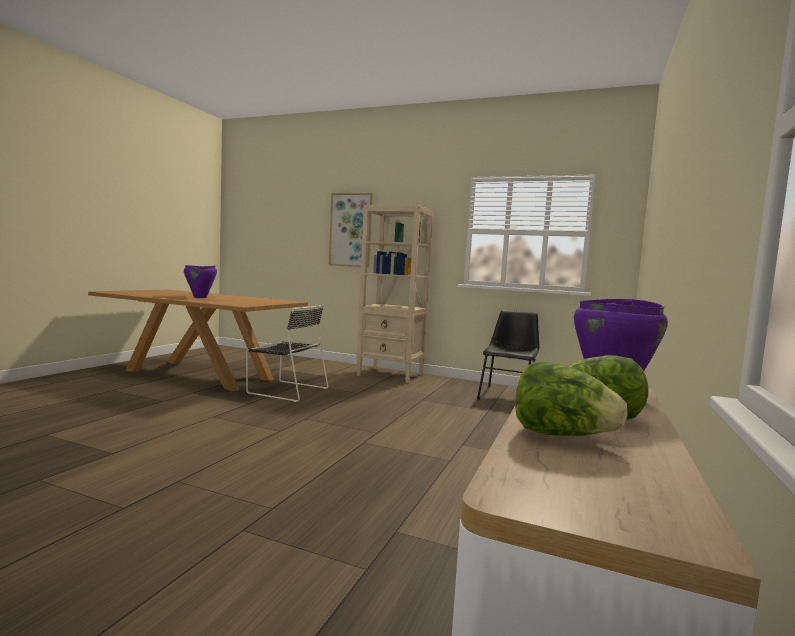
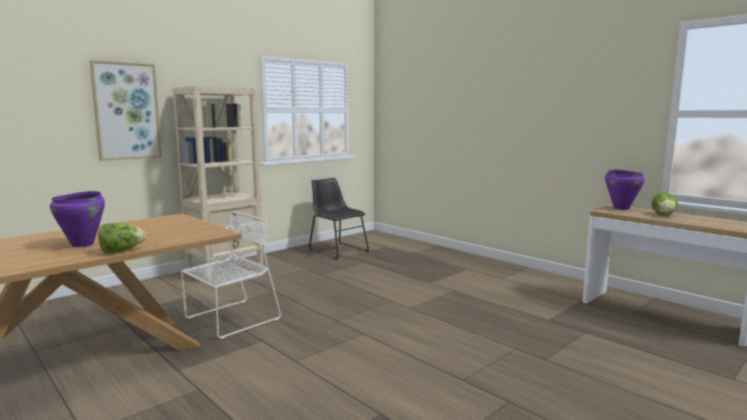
camera: 65 degrees left, 5 degrees up
(286, 390) = (230, 319): black chair -> white chair
(561, 436) = (692, 221): lettuce -> lettuce (121, 251)

